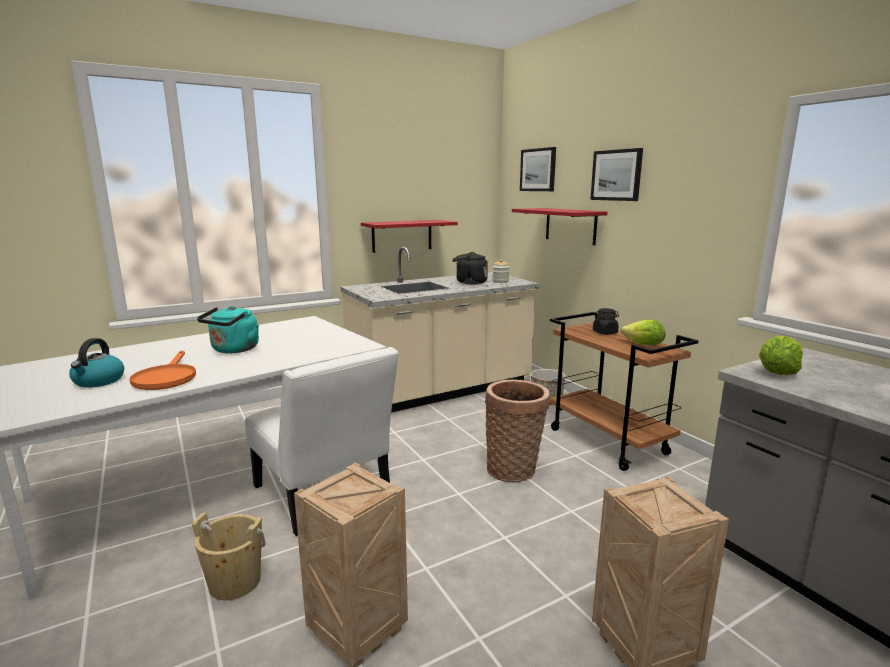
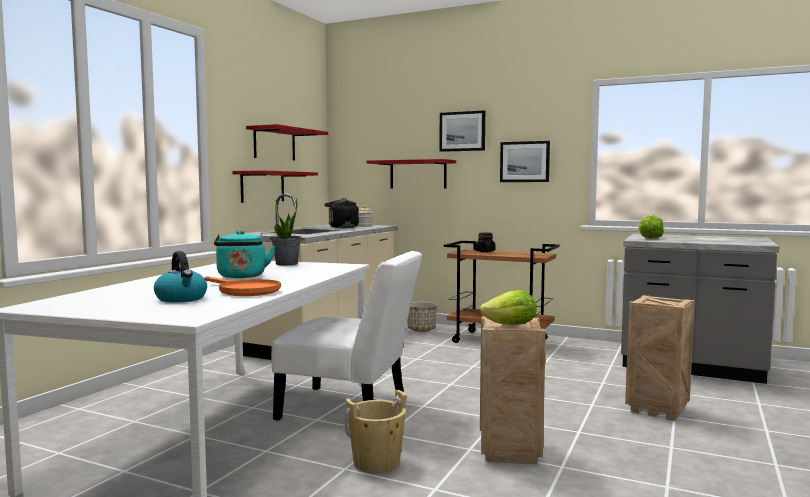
camera: 35 degrees left, 10 degrees down
(324, 332) = (286, 264): none -> potted plant
(419, 192) = (274, 144): none -> red shelf
(514, 469) = (465, 365): basket -> none
(538, 170) = (376, 128): picture -> picture (524, 162)
(644, 345) = (524, 253): lettuce -> lettuce (511, 325)

